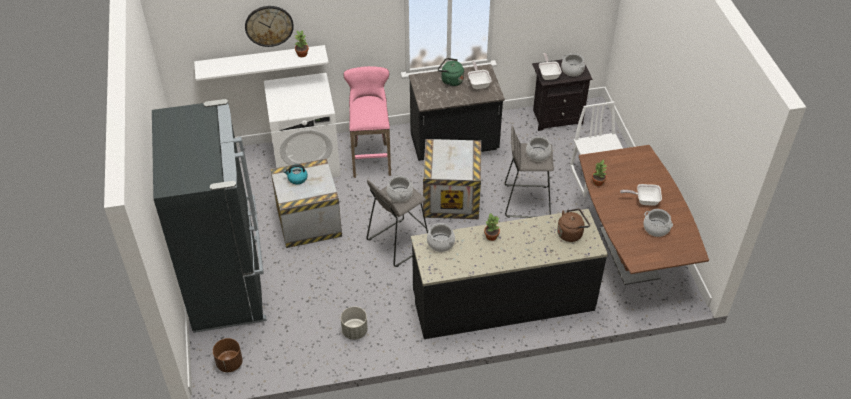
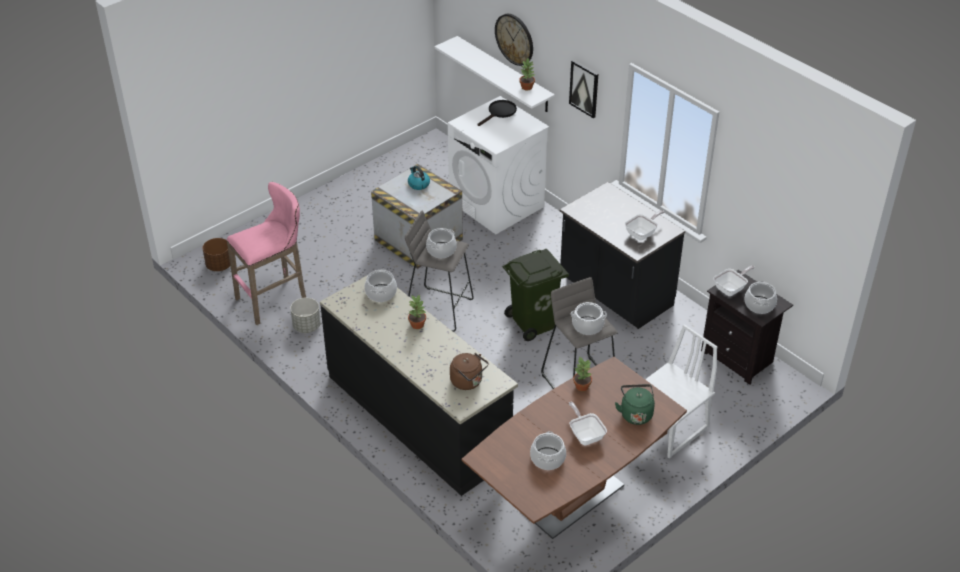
camera: 60 degrees right, 5 degrees down
(228, 283) = (306, 225): black fridge -> none
(285, 89) = (499, 112): none -> black frying pan
(357, 21) = (584, 88): none -> picture
(371, 158) = (539, 244): pink stool -> pink stool (275, 299)
(450, 80) = (627, 212): green kettle -> green kettle (635, 413)
(452, 198) = (534, 323): crate -> green trash can

